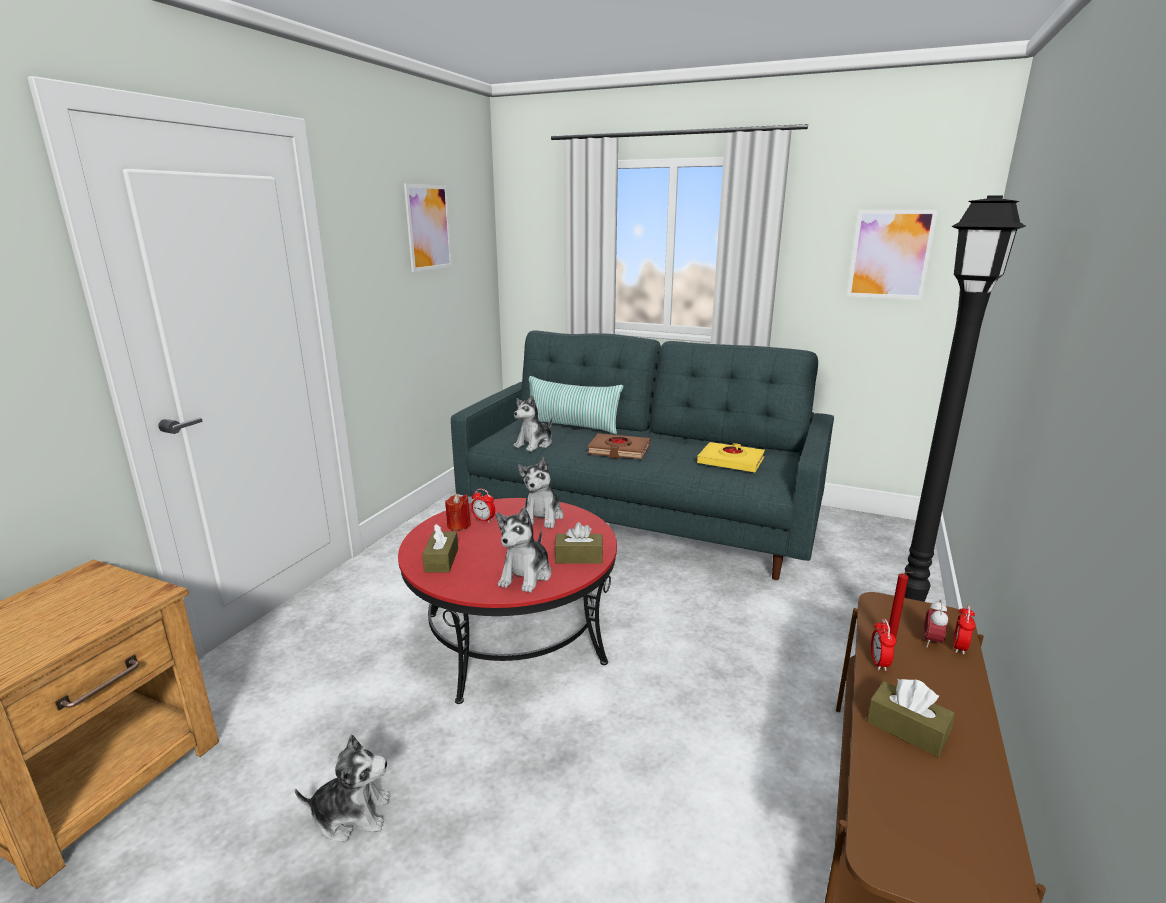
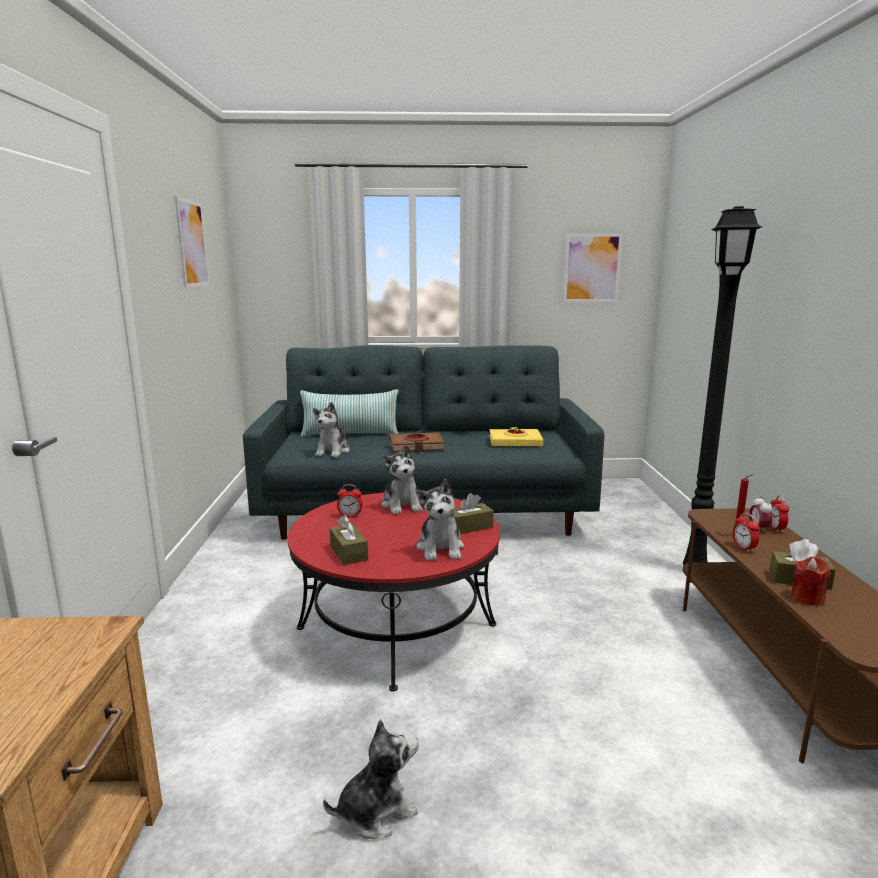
camera: 25 degrees left, 5 degrees down
(458, 525) = (331, 524): red candle -> red candle (807, 598)

